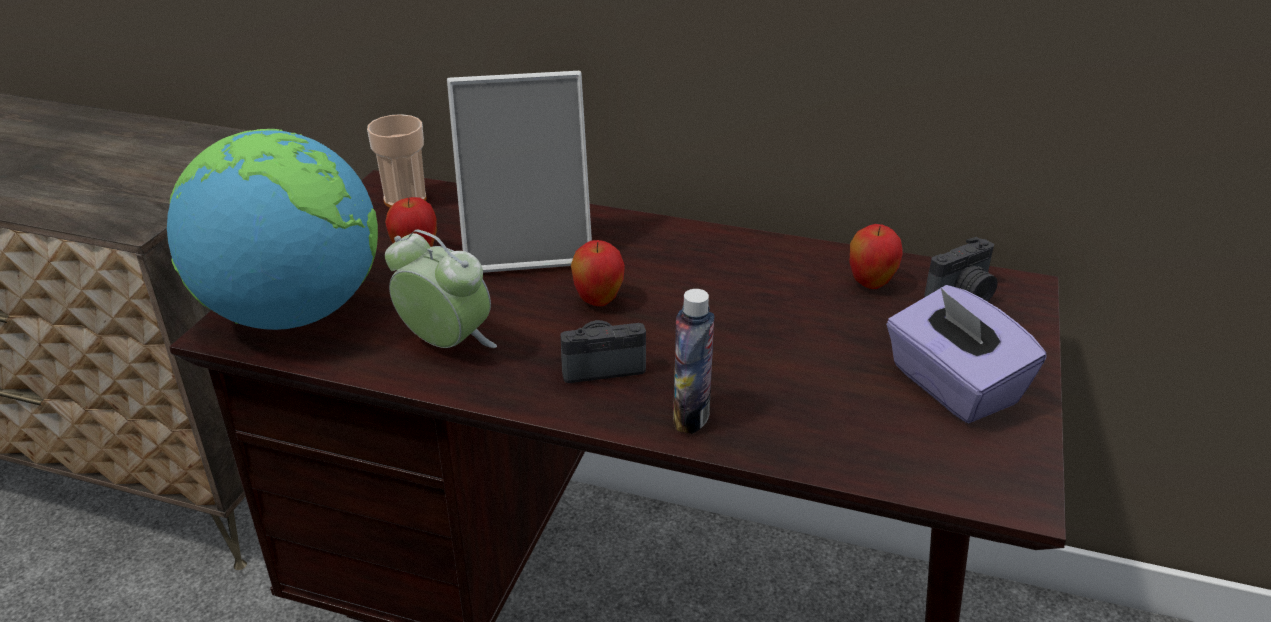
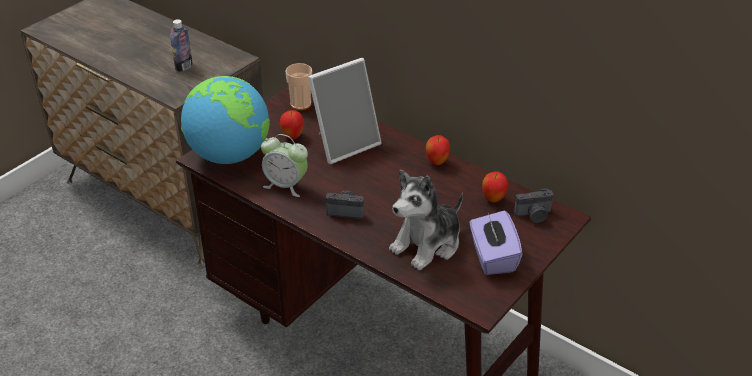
camera: 20 degrees right, 5 degrees up
(446, 344) = (286, 185): alarm clock -> alarm clock turned 150 degrees clockwise
(528, 247) = (344, 143): picture frame -> picture frame turned 45 degrees counterclockwise
(598, 301) = (361, 179): apple -> apple (437, 162)
(691, 416) = (370, 242): bottle -> bottle (184, 67)
(810, 392) = (427, 244): none -> plush toy

